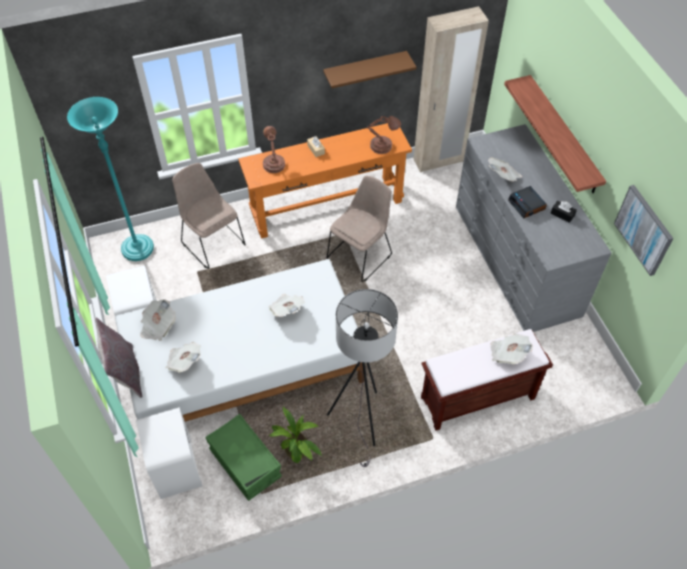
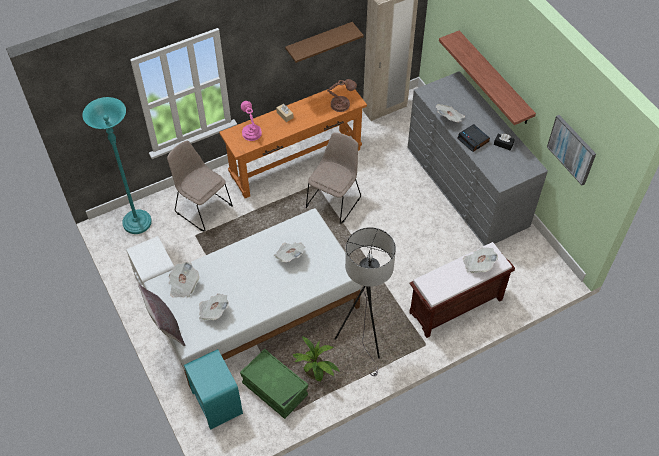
camera: 10 degrees left, 0 degrees up
(175, 467) = (216, 402): white nightstand -> turquoise nightstand
(273, 163) = (251, 132): brown table lamp -> pink table lamp

